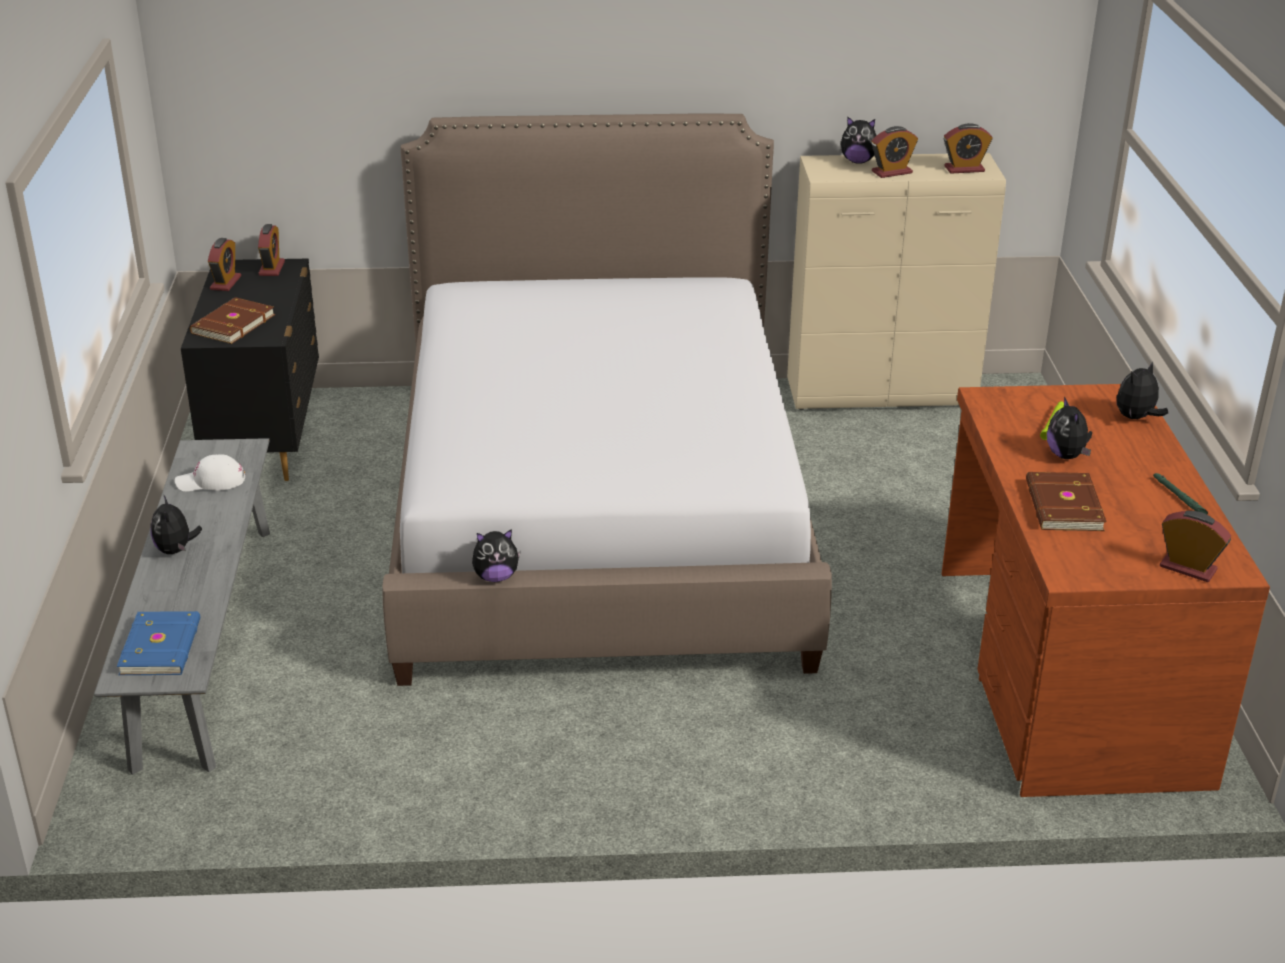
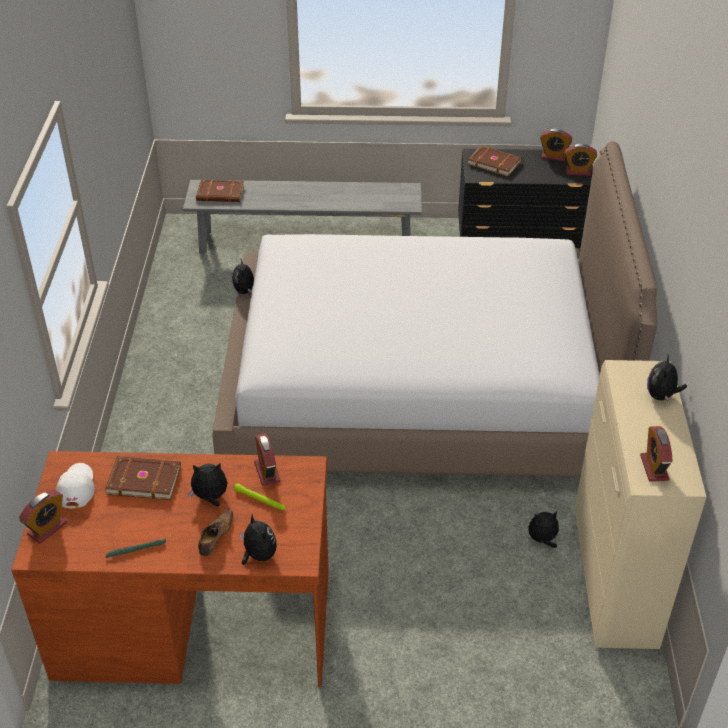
camera: 95 degrees right, 10 degrees up
(162, 647) = (220, 194): blue book -> brown book
(176, 550) = (305, 190): plush toy -> plush toy (542, 540)
(211, 481) = (373, 196): white cap -> white cap (76, 487)
(891, 172) = (637, 414): alarm clock -> alarm clock (267, 472)
(1125, 447) = (215, 536): none -> shoe

